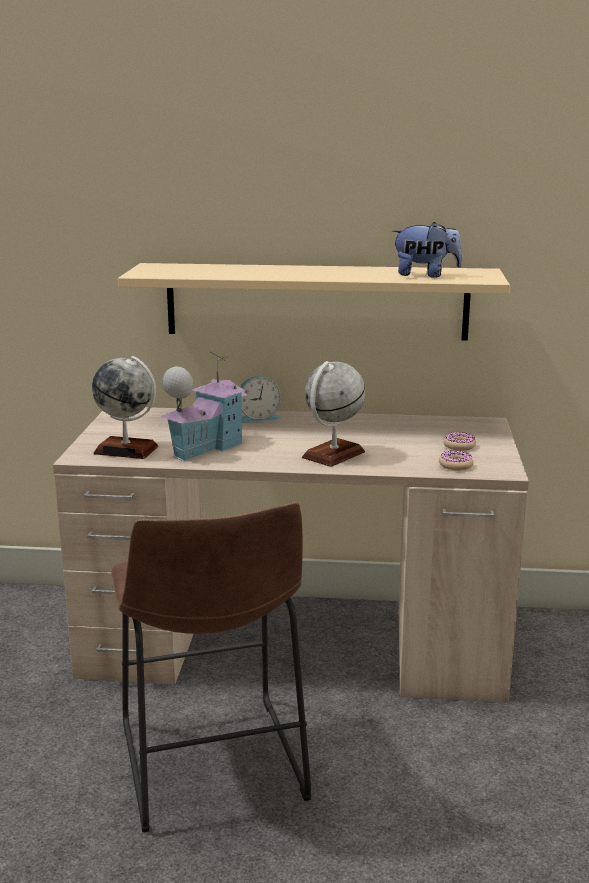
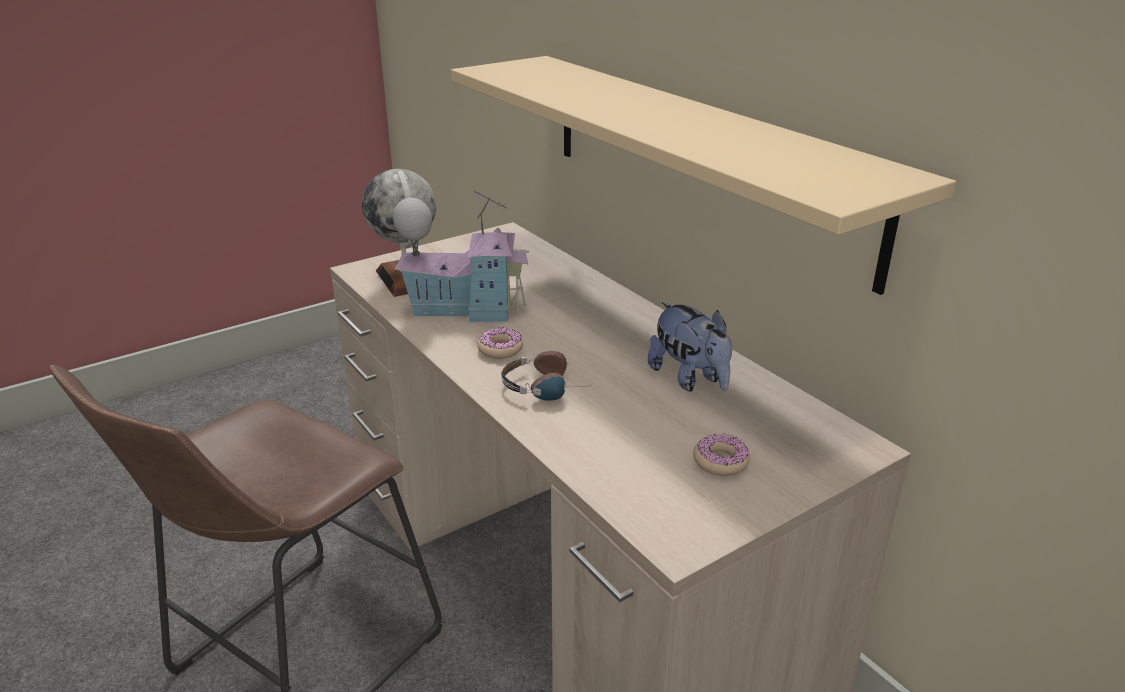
camera: 50 degrees right, 10 degrees up
(257, 418) = (599, 296): alarm clock -> none
(333, 455) = (550, 386): globe -> headphones
(425, 275) = (772, 158): plush toy -> plush toy (690, 379)
(455, 465) = (640, 489): donut -> donut (500, 349)

